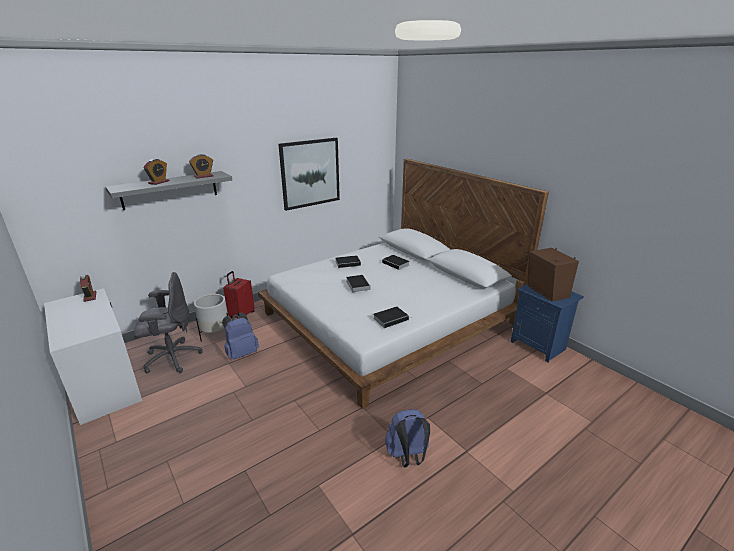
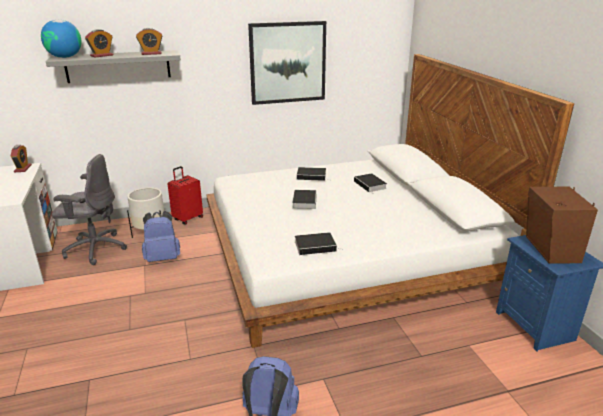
camera: 20 degrees right, 0 degrees up
(124, 187) = (65, 57): none -> globe

